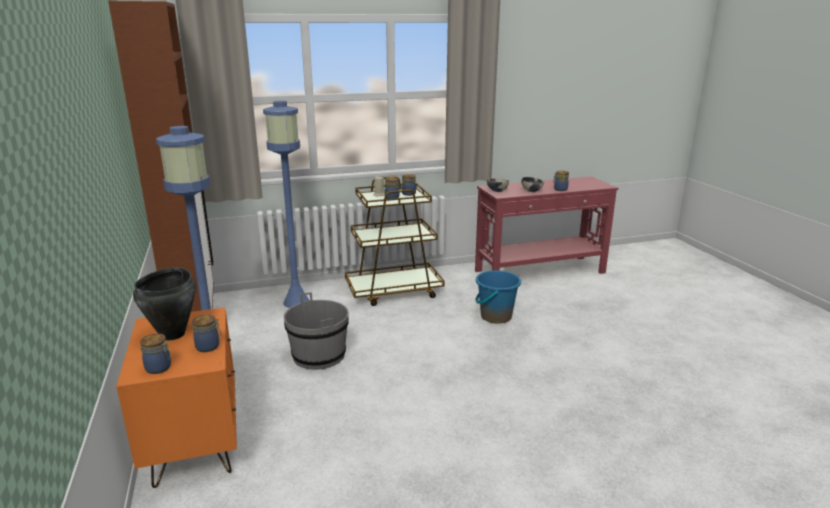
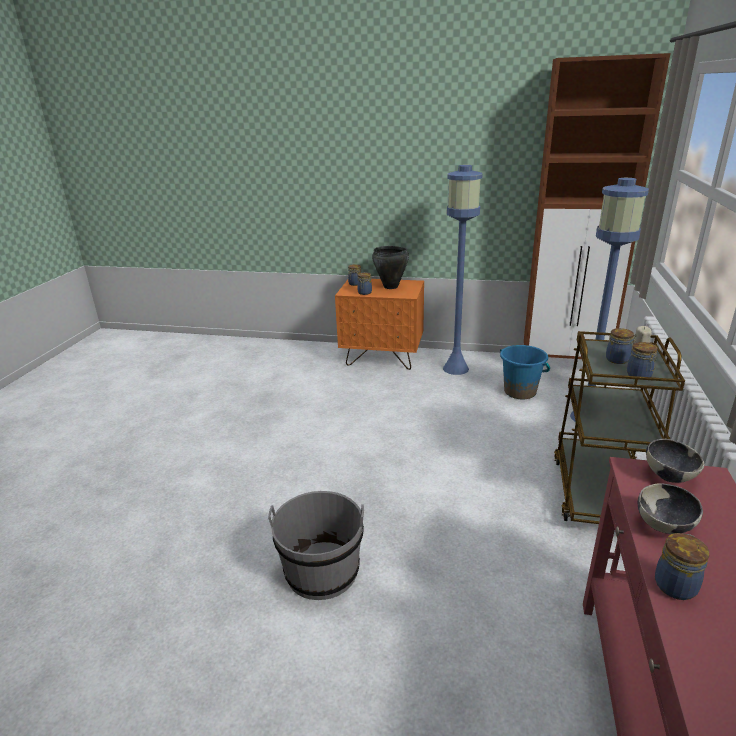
camera: 120 degrees right, 5 degrees up
(319, 356) = (459, 411): grey bucket -> grey bucket (322, 571)
(495, 316) = (475, 558): blue bucket -> blue bucket (520, 392)

